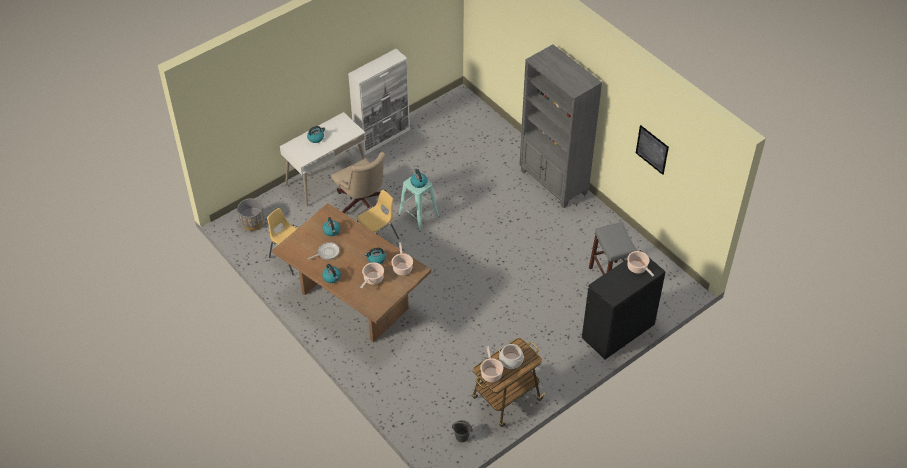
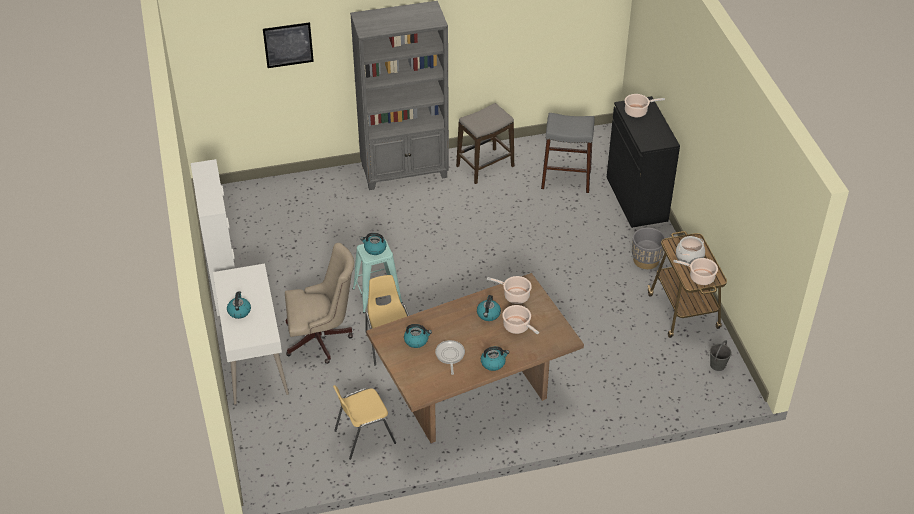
camera: 65 degrees left, 5 degrees down
(252, 223) = (278, 459): grey planter -> grey planter (646, 260)
(591, 225) = (485, 166): none -> stool
(652, 149) = (520, 25): picture -> picture (288, 45)

